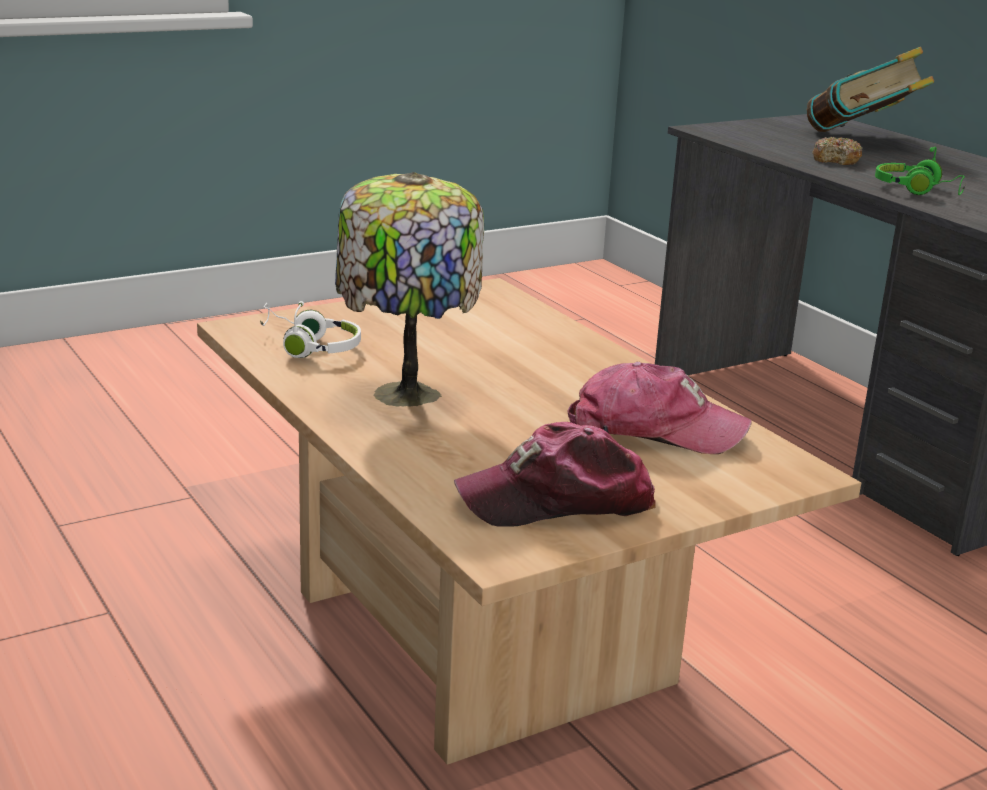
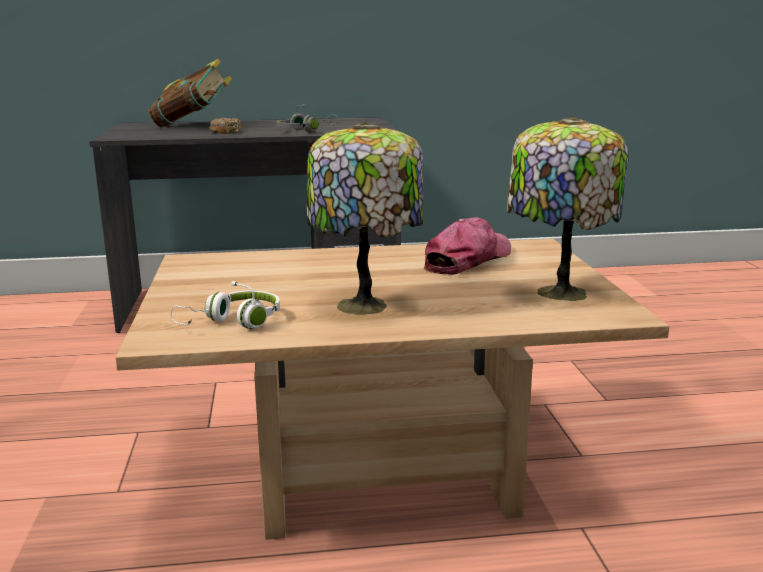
camera: 65 degrees left, 5 degrees down
(557, 502) = (558, 293): cap -> table lamp
(918, 191) = (304, 131): green headphones -> grey headphones

